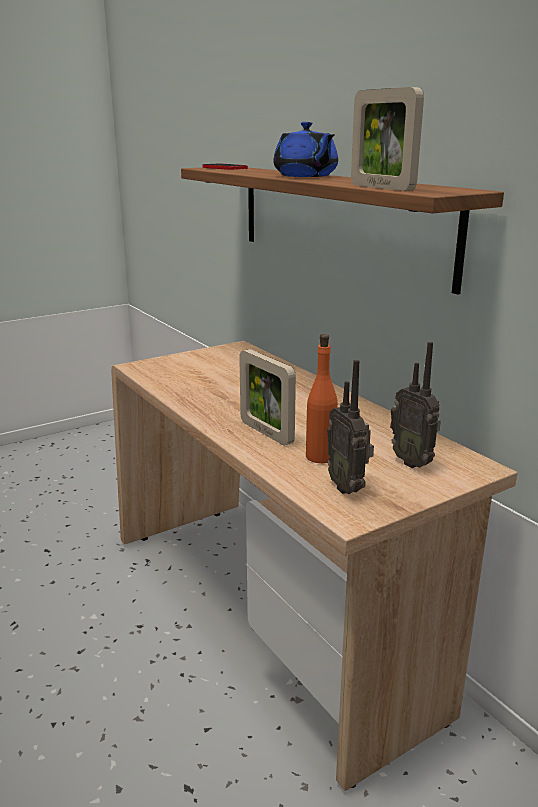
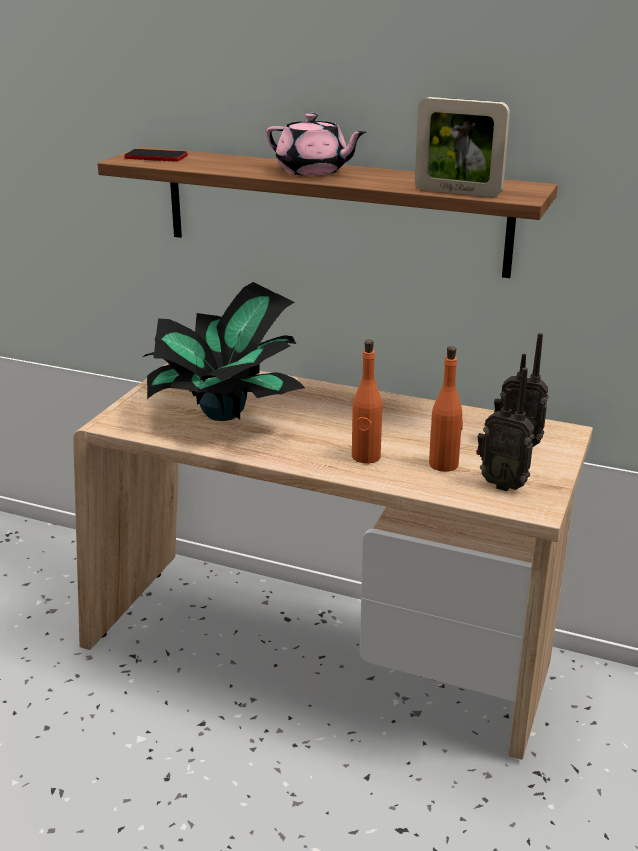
camera: 35 degrees left, 5 degrees up
(213, 379) = (224, 414): none -> potted plant
(266, 432) = (366, 457): picture frame -> orange bottle
(306, 176) = (313, 171): blue teapot -> pink teapot

